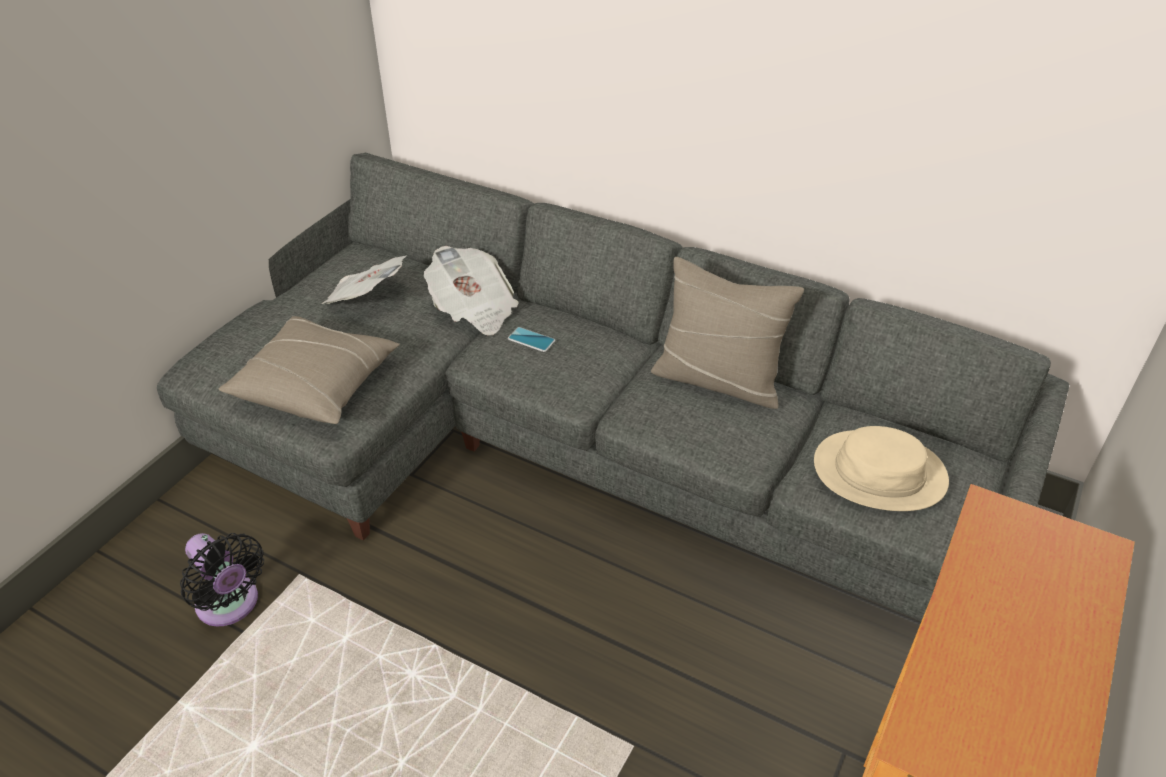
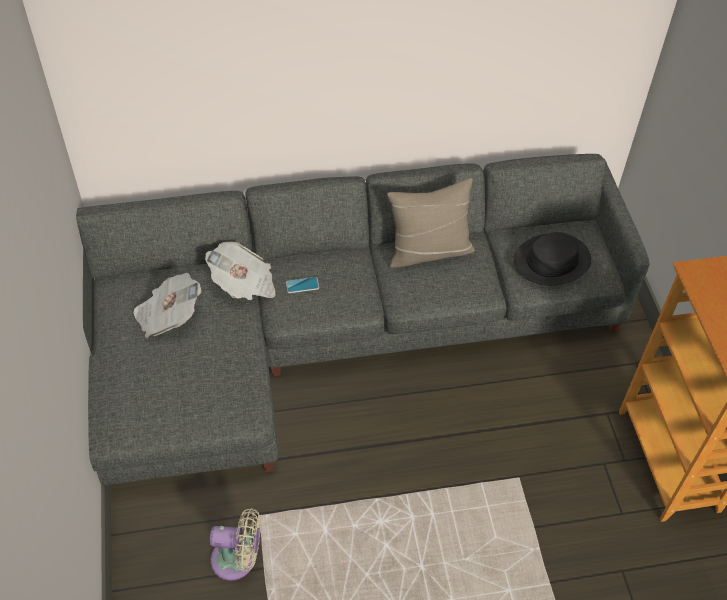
camera: 40 degrees left, 10 degrees up
(230, 605) = (238, 560): black fan -> beige fan
(316, 385) = (206, 393): beige pillow -> none
(879, 472) = (552, 260): beige hat -> black hat

